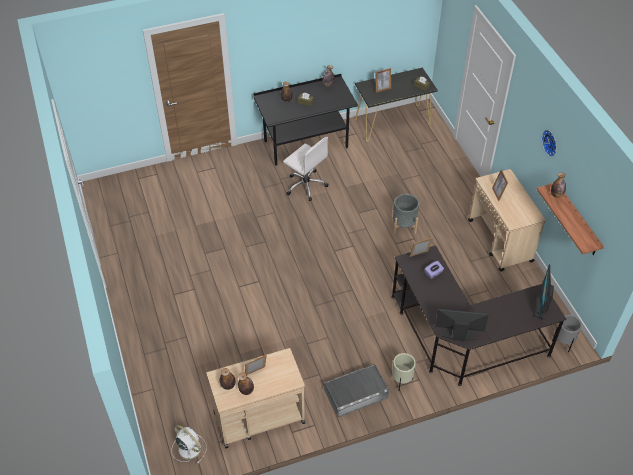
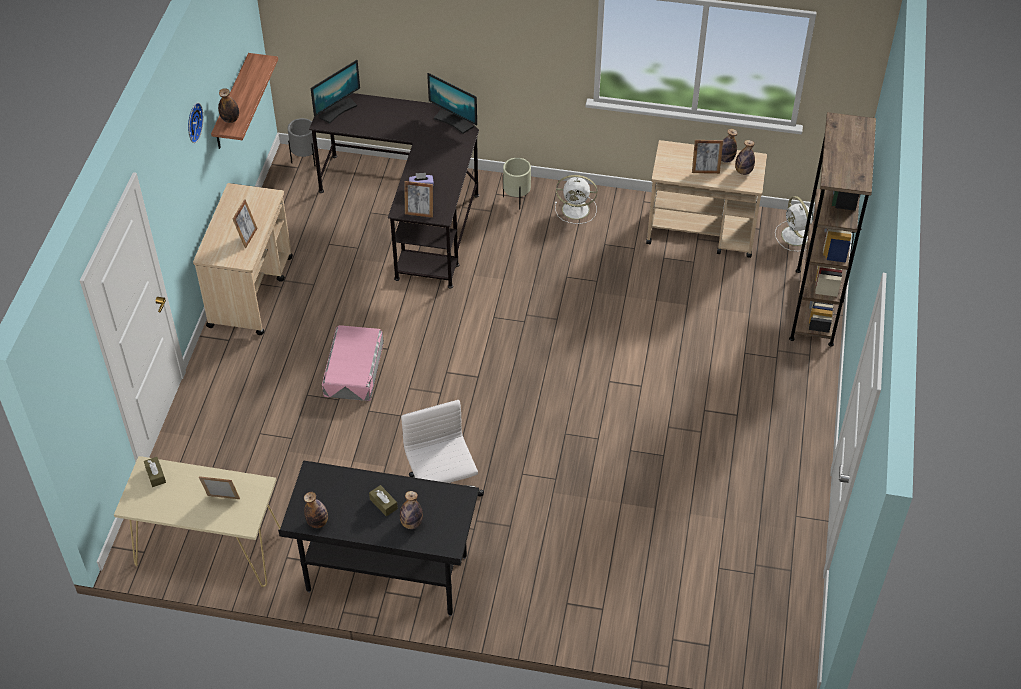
camera: 150 degrees left, 0 degrees up
(153, 392) = (814, 307): none -> brown bookcase
(356, 393) = (577, 210): grey storage box -> white fan
(393, 122) = (209, 549): black console table -> beige console table
(404, 225) = (353, 368): grey planter -> pink storage box

